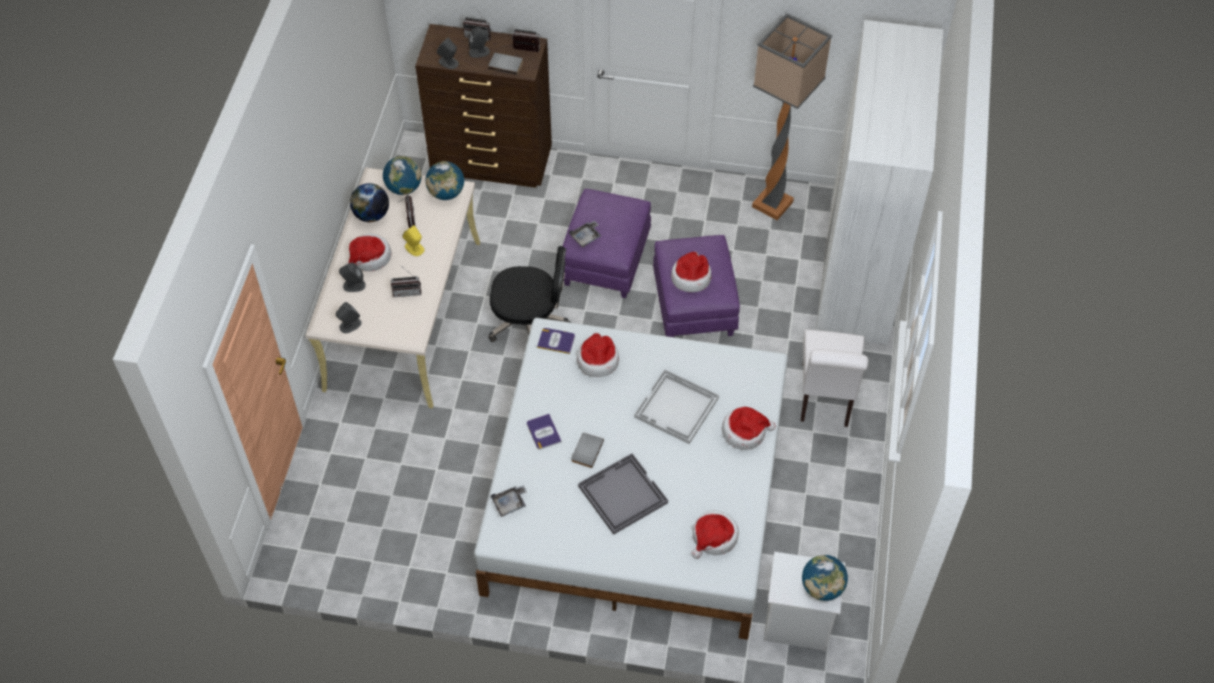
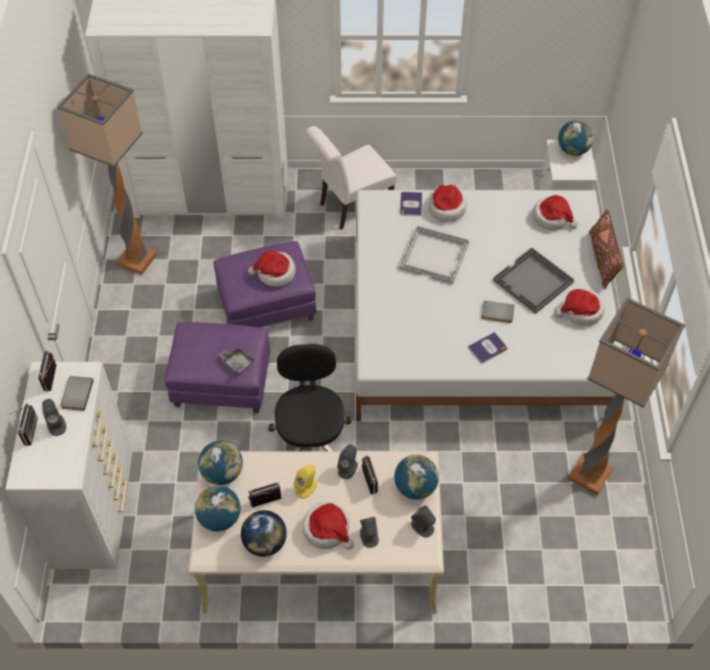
camera: 100 degrees left, 0 degrees up
(390, 326) = (415, 487): none -> globe
(422, 555) = (591, 474): none -> floor lamp
(448, 62) = (75, 453): grey speaker -> grey speaker (348, 468)
(492, 164) = (96, 511): brown dresser -> white dresser
(510, 503) = (569, 360): grey tray -> none
(556, 341) = (383, 355): book -> book (411, 204)
(597, 360) = (397, 319): hat -> hat (581, 311)
(641, 574) = (602, 259): none -> brown pillow
(825, 399) = (351, 206): white chair -> white chair turned 150 degrees clockwise

